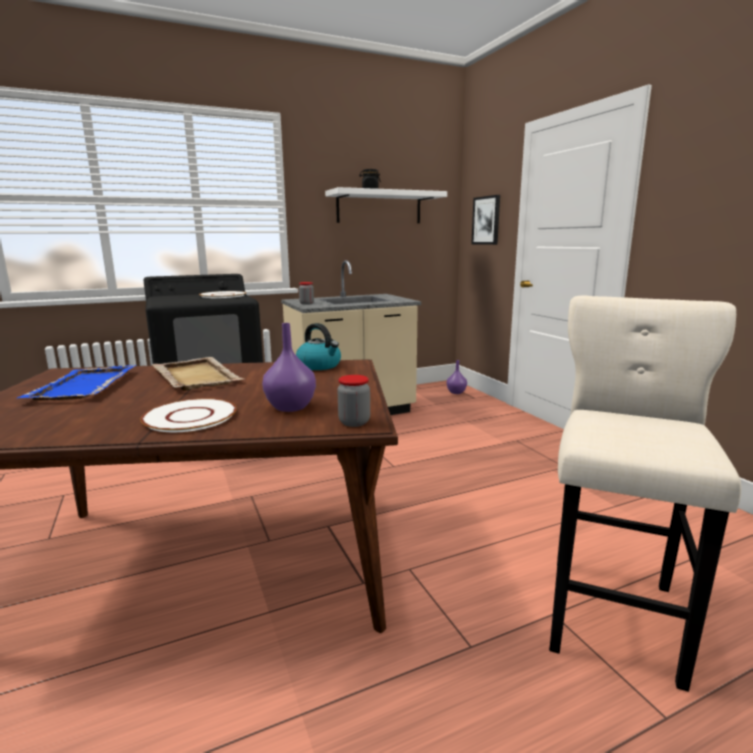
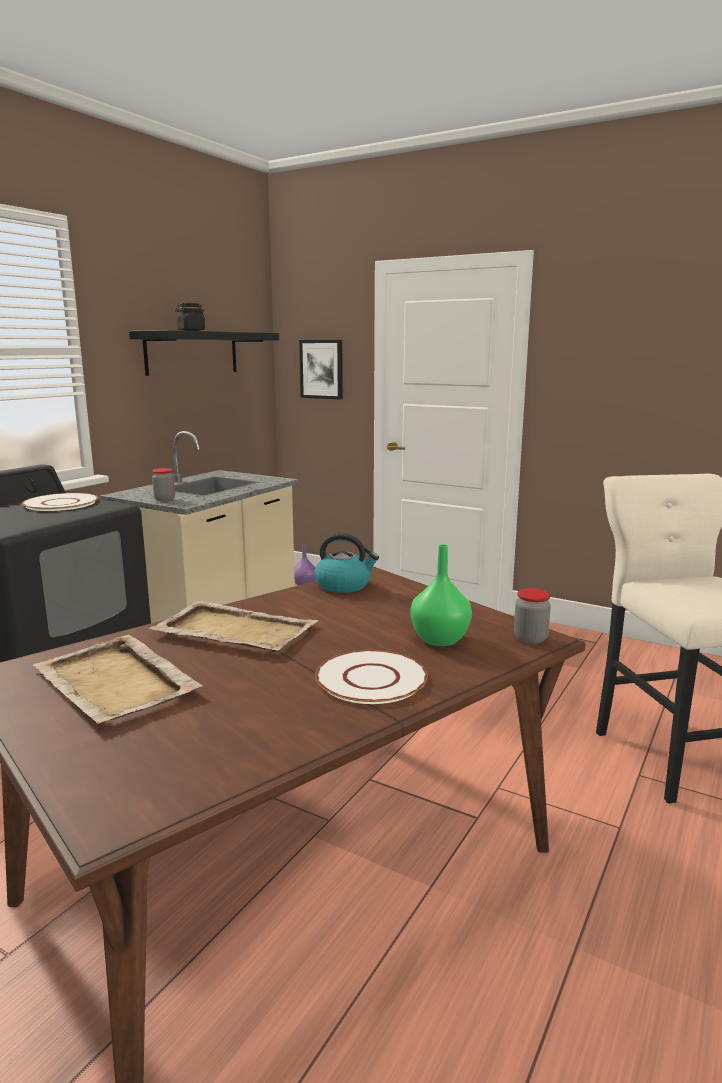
camera: 35 degrees left, 0 degrees up
(83, 386) = (116, 683): blue tray -> beige tray
(290, 407) = (440, 640): purple vase -> green vase
(379, 207) = (192, 353): white shelf -> black shelf

